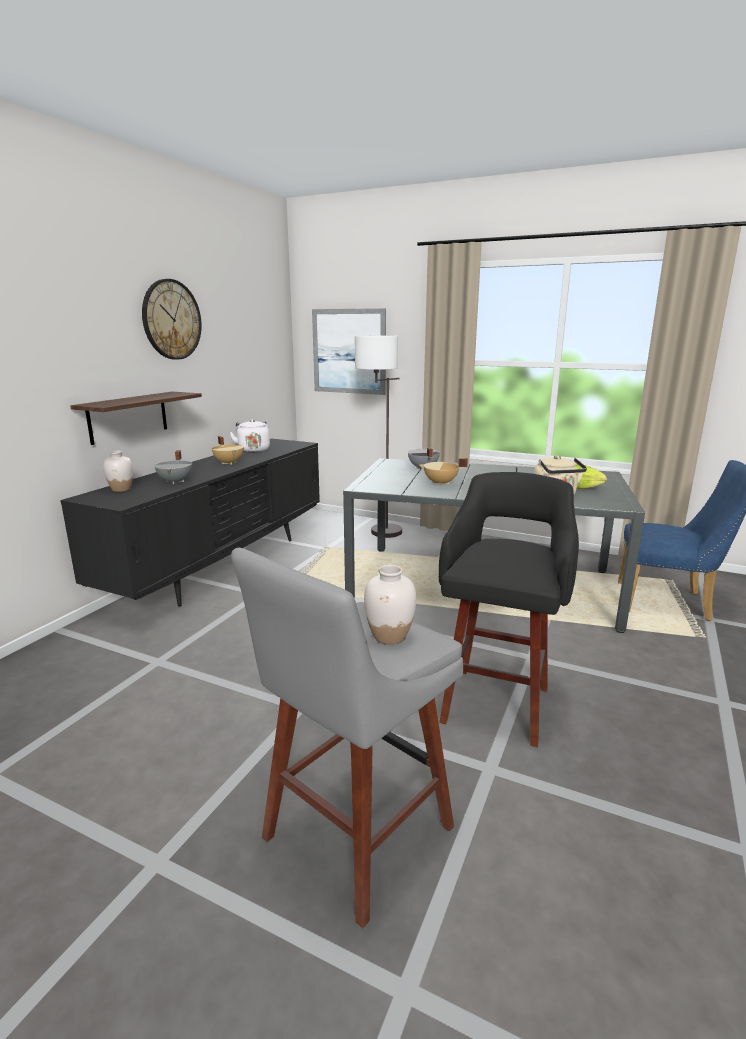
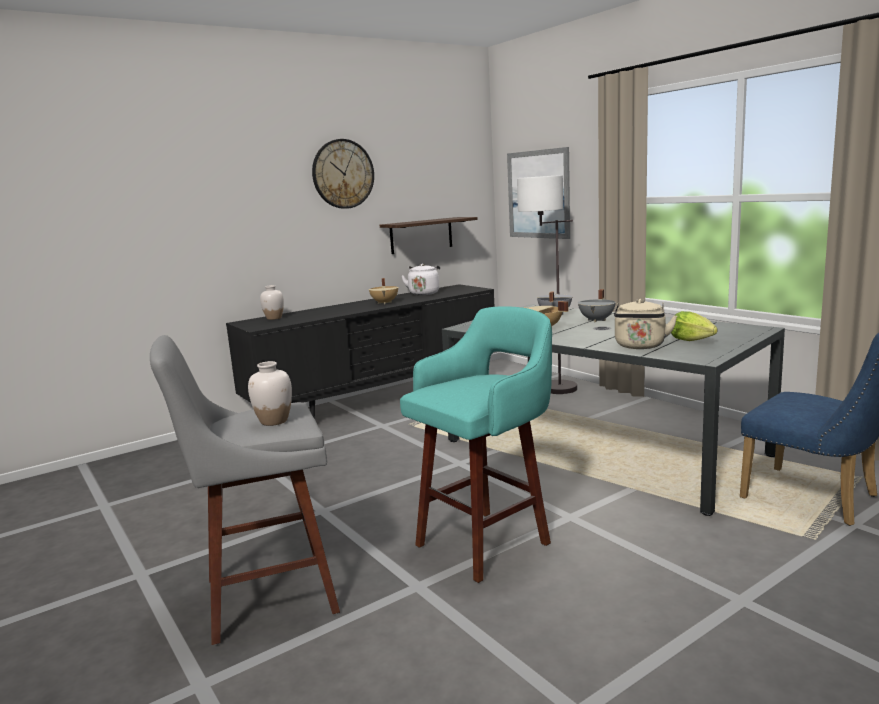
camera: 30 degrees right, 5 degrees down
(128, 417) = (294, 258): shelf -> shelf (421, 235)
(176, 481) = (320, 315): grey cooking pot -> grey cooking pot (597, 320)
(497, 701) = (487, 543): black stool -> turquoise stool

